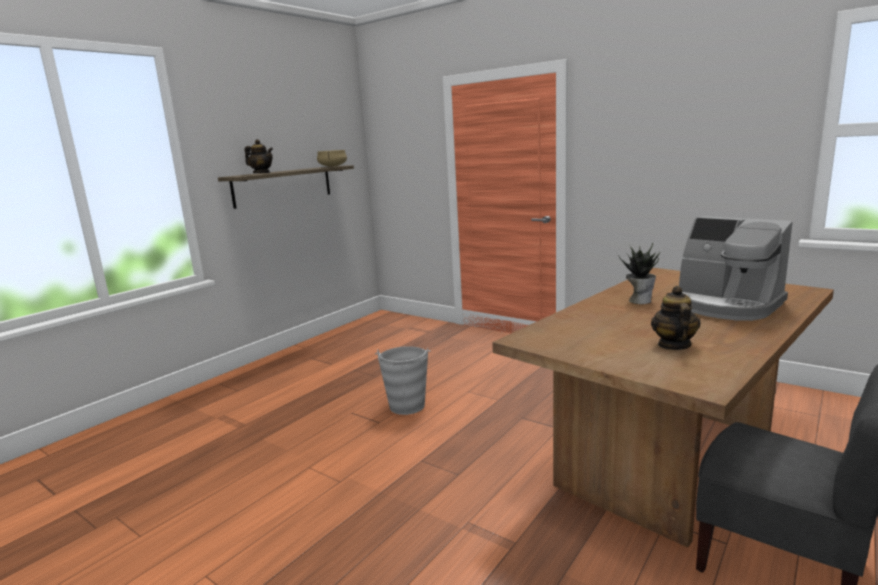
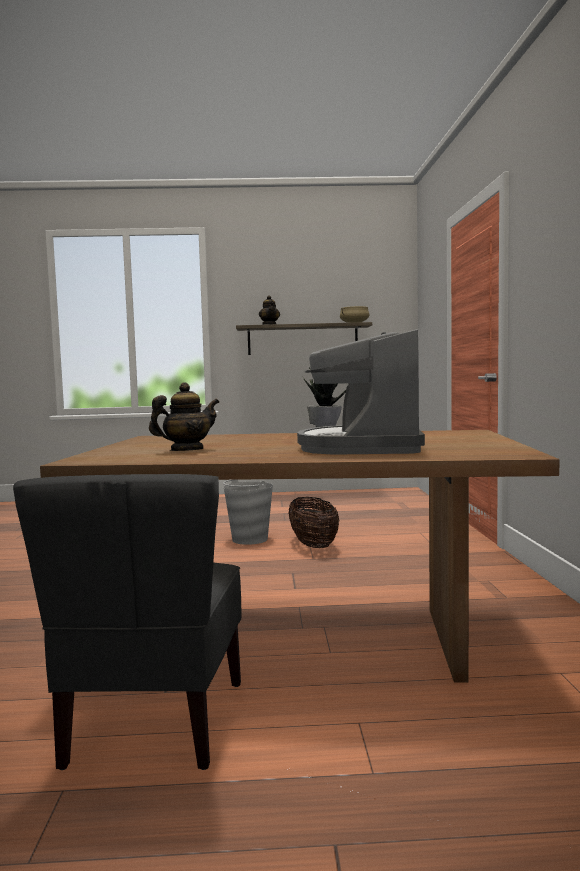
camera: 50 degrees right, 10 degrees down
(466, 389) = (313, 545): none -> basket

